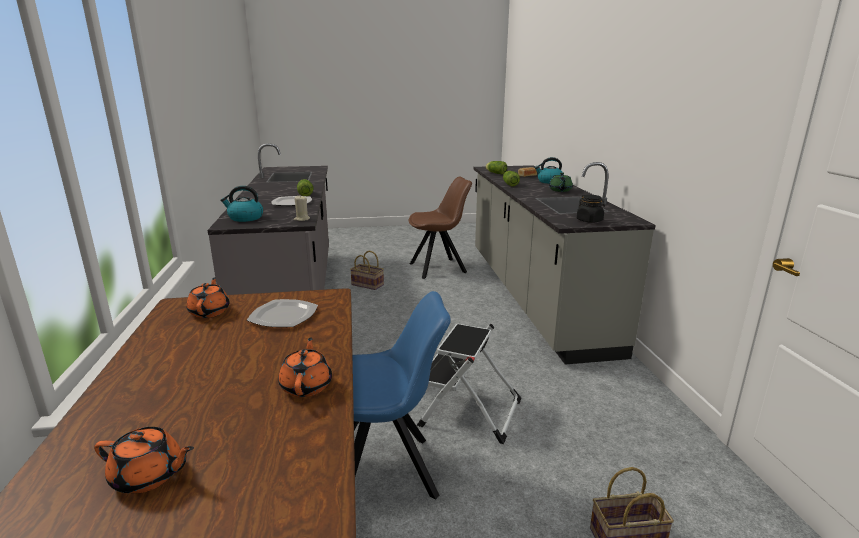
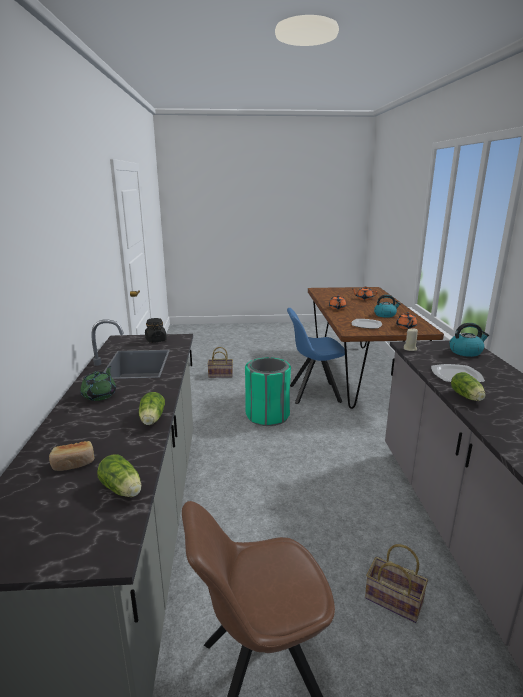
camera: 175 degrees left, 0 degrees up
(469, 409) = (267, 416): step ladder -> green trash can
(549, 182) = (70, 429): kettle -> kettle (385, 315)

